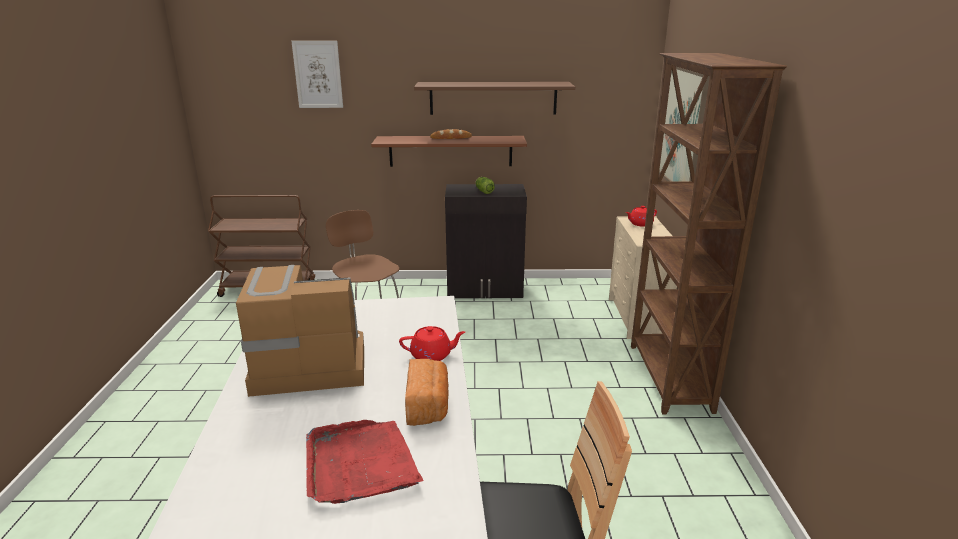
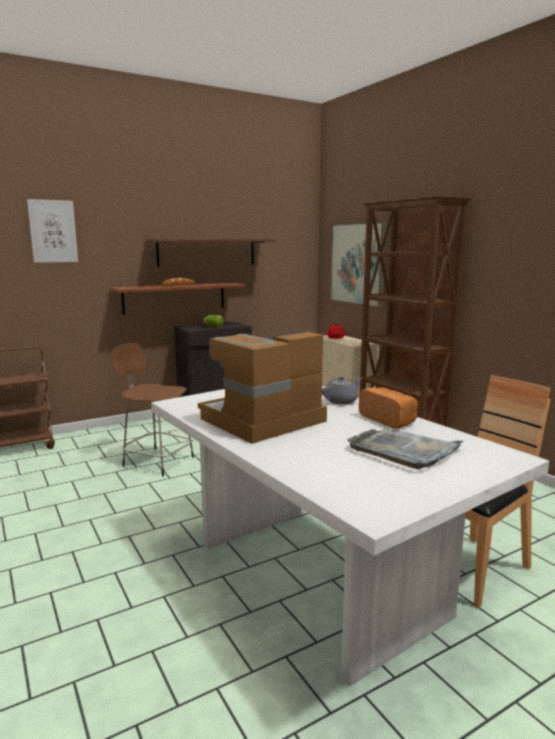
camera: 30 degrees left, 10 degrees down
(360, 464) = (404, 450): red tray -> grey tray
(432, 355) = (341, 401): red teapot -> grey teapot

